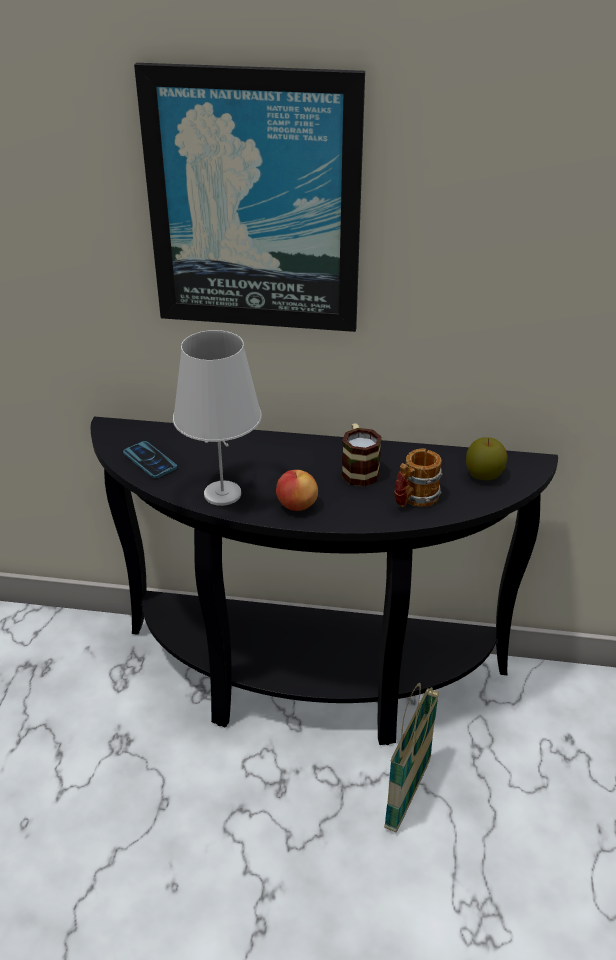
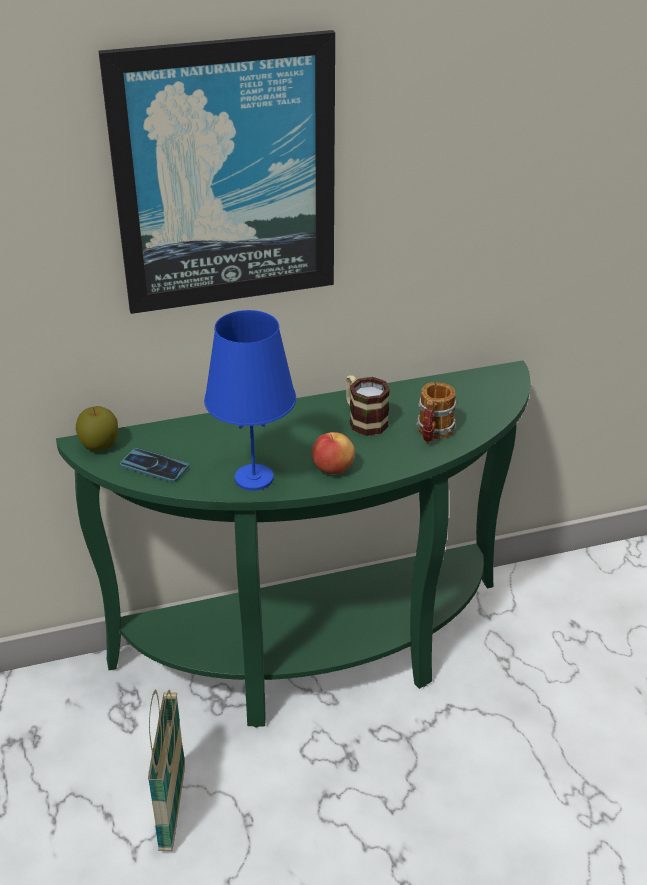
camera: 25 degrees left, 0 degrees up
(223, 493) = (254, 477): white table lamp -> blue table lamp
(309, 684) = (320, 657): black console table -> green console table
(408, 794) = (468, 722): basket -> basket (172, 808)
(483, 475) = (476, 395): apple -> apple (99, 445)

